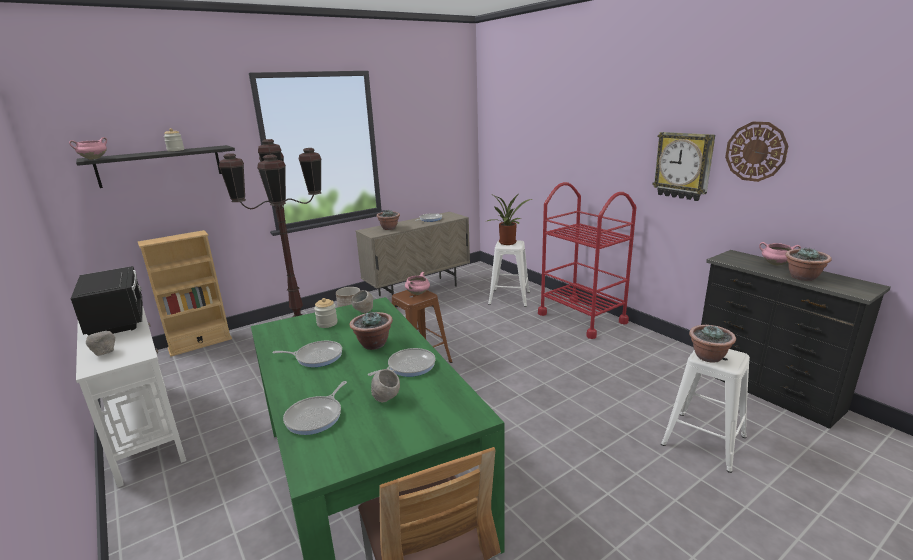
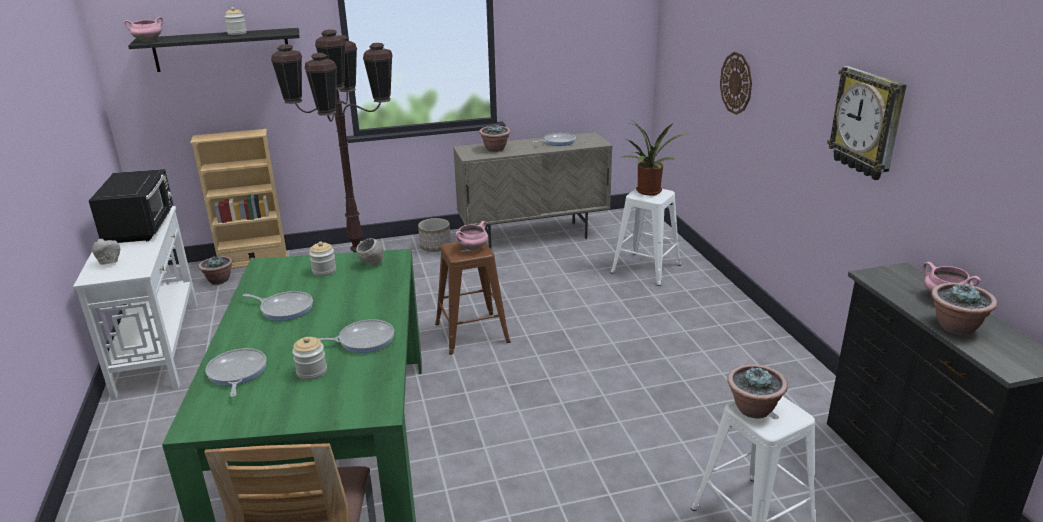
camera: 20 degrees right, 5 degrees up
(316, 416) = (236, 373): frying pan -> frying pan turned 120 degrees clockwise
(373, 344) = (350, 306): potted plant -> potted plant (219, 280)
(386, 400) = (312, 372): grey bowl -> jar
(582, 318) = (724, 317): red cart -> none
(756, 151) = (949, 121): wall clock -> wall clock (736, 83)

